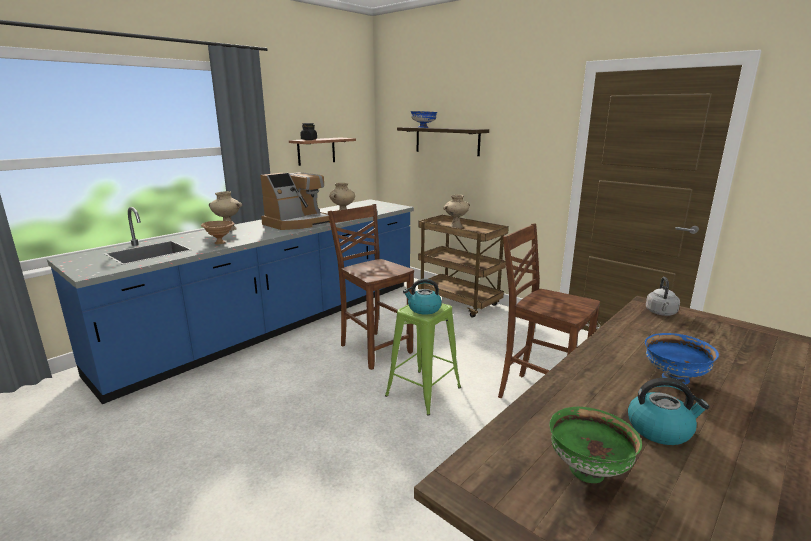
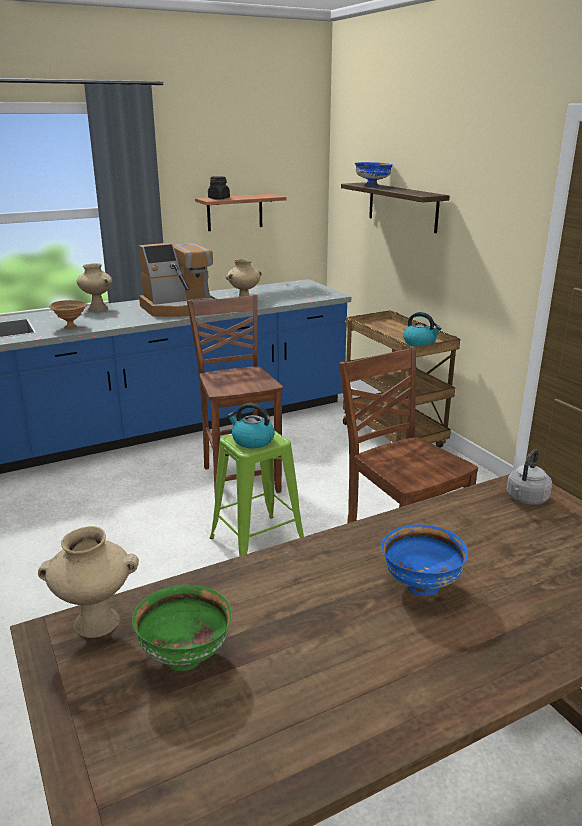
camera: 20 degrees right, 5 degrees up
(455, 227) = (394, 331): beige vase -> beige vase (95, 623)
(660, 429) = (321, 637): kettle -> kettle (420, 343)

